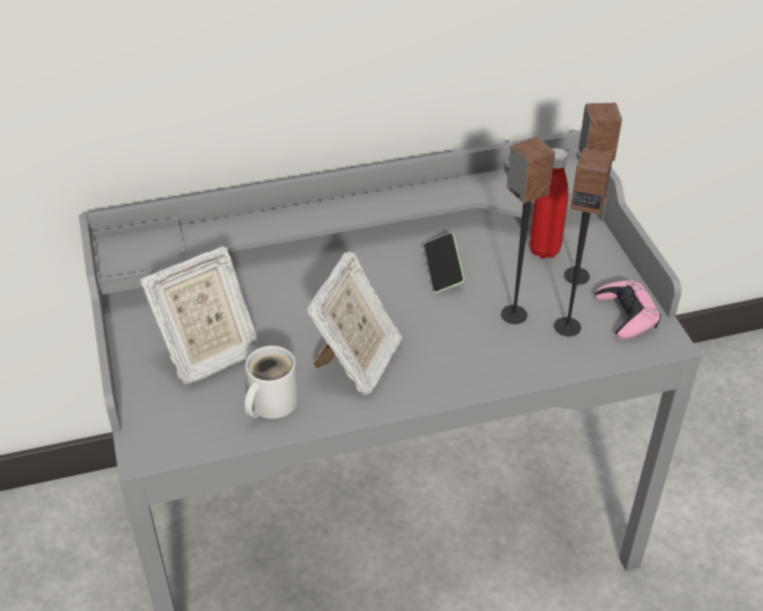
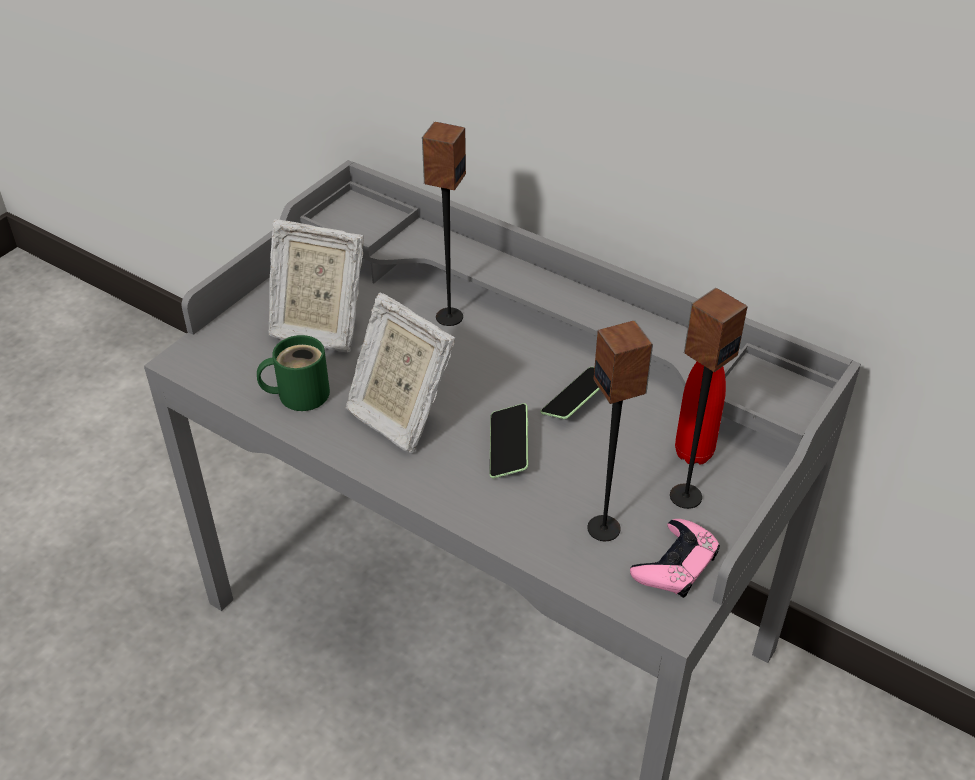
camera: 50 degrees right, 0 degrees up
(269, 403) = (298, 393): white mug -> green mug
(357, 362) = (399, 415): picture frame -> picture frame turned 60 degrees clockwise
(451, 328) = (508, 449): none -> phone
(513, 315) = (574, 481): speaker -> speaker (448, 317)

